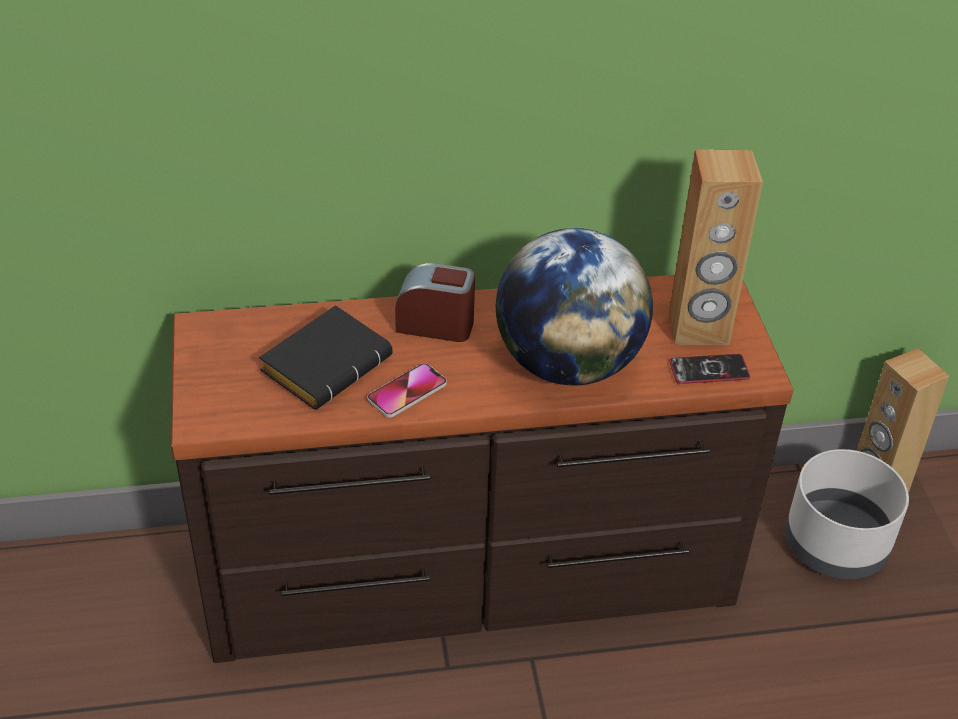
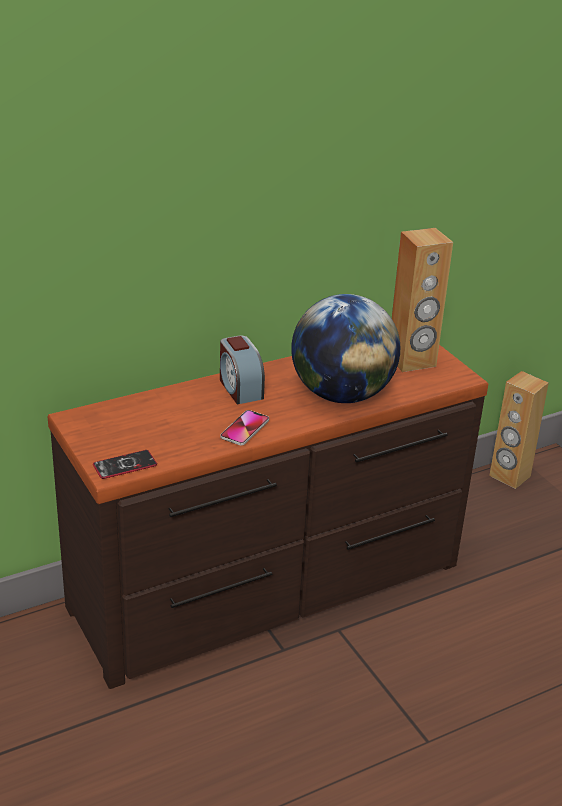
camera: 20 degrees left, 10 degrees down
(326, 363) = (178, 423): black book -> none
(435, 324) = (240, 388): alarm clock -> alarm clock turned 105 degrees counterclockwise
(709, 370) = (432, 382): phone -> phone (125, 465)
(836, 546) = (501, 517): grey planter -> none

